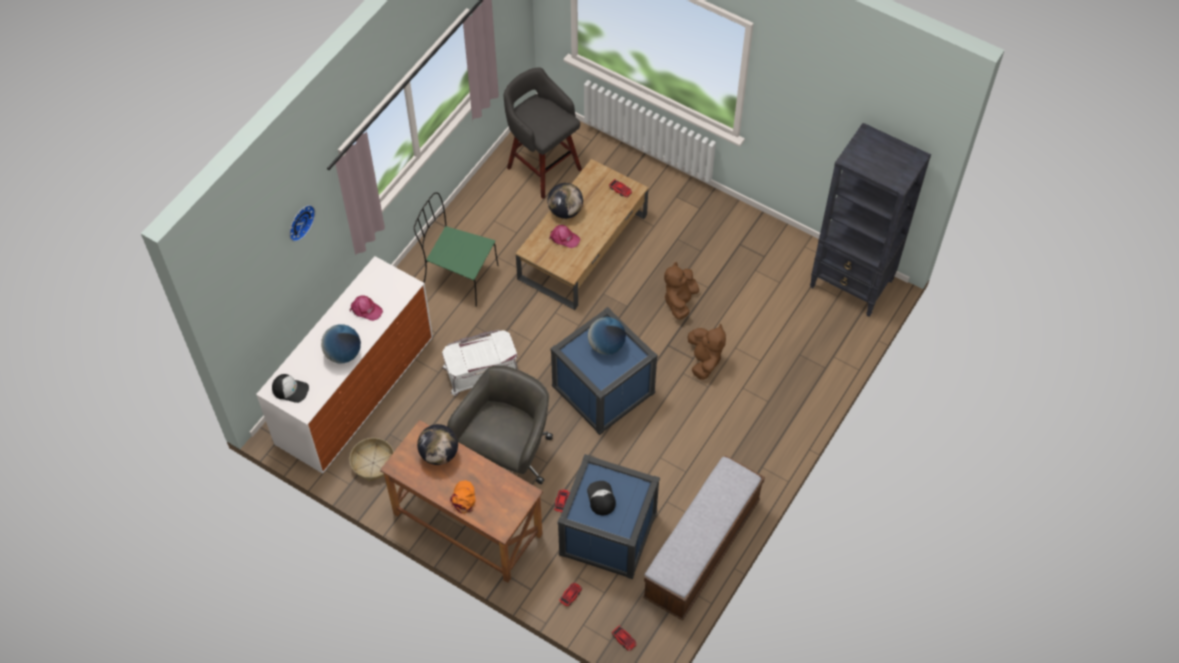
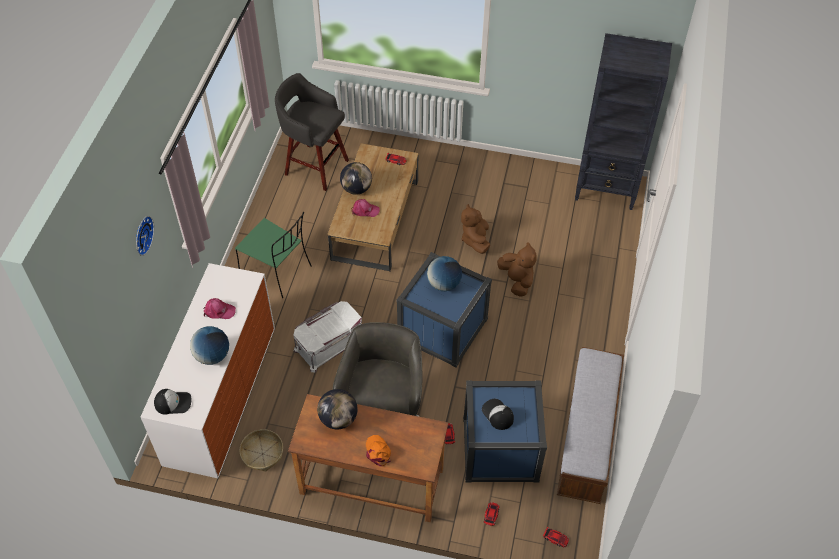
camera: 20 degrees left, 5 degrees down
(458, 275) = (277, 271): green chair -> green chair turned 150 degrees counterclockwise

